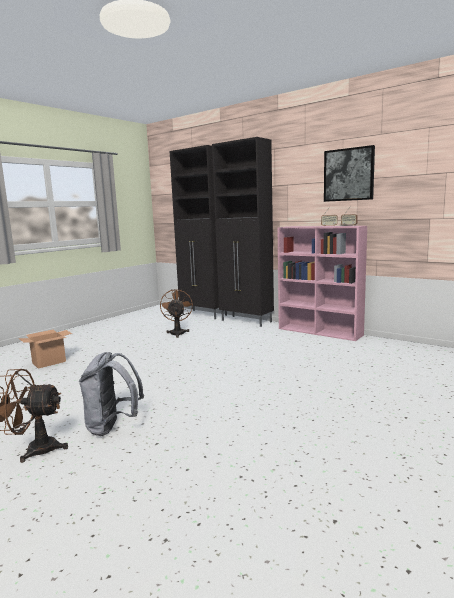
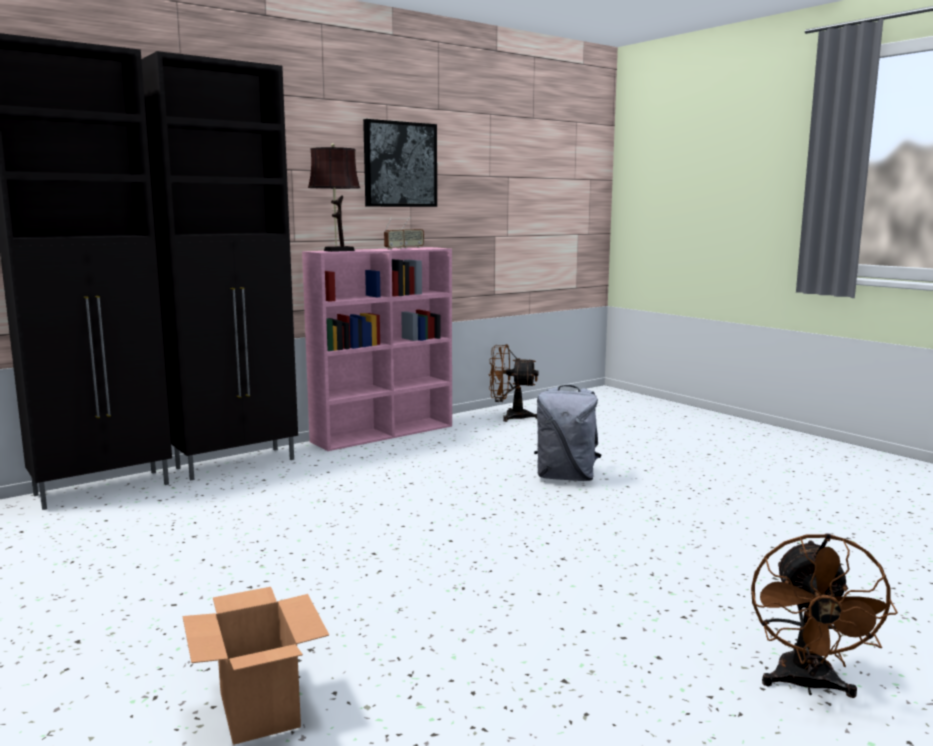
camera: 75 degrees left, 0 degrees up
(113, 427) = (718, 610): grey backpack -> grey backpack (566, 477)
(177, 332) = (217, 526): brown fan -> brown fan (510, 416)
(296, 226) = (336, 250): none -> brown table lamp

